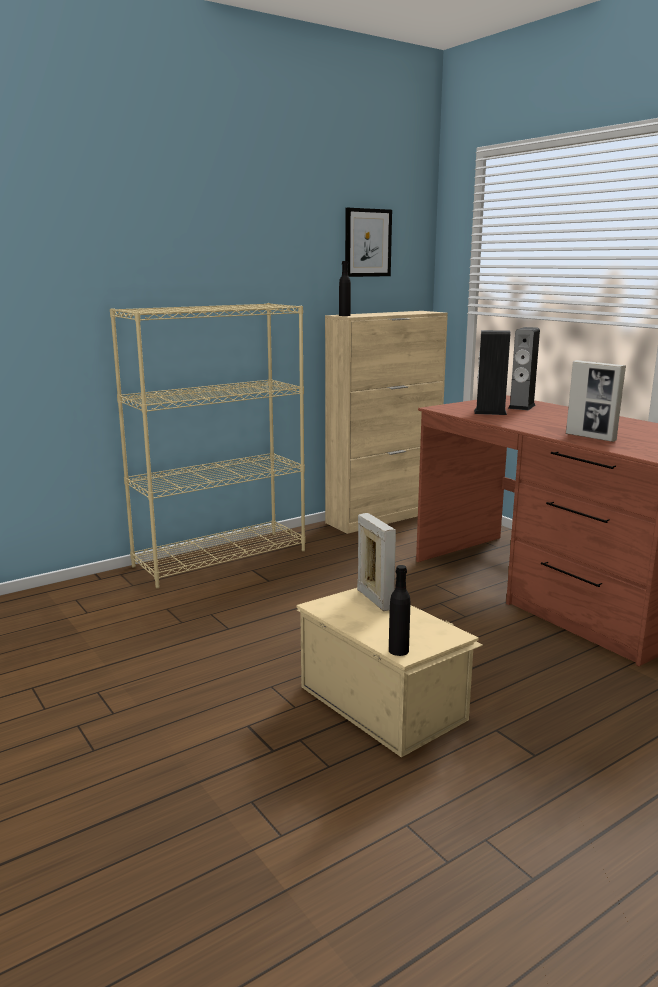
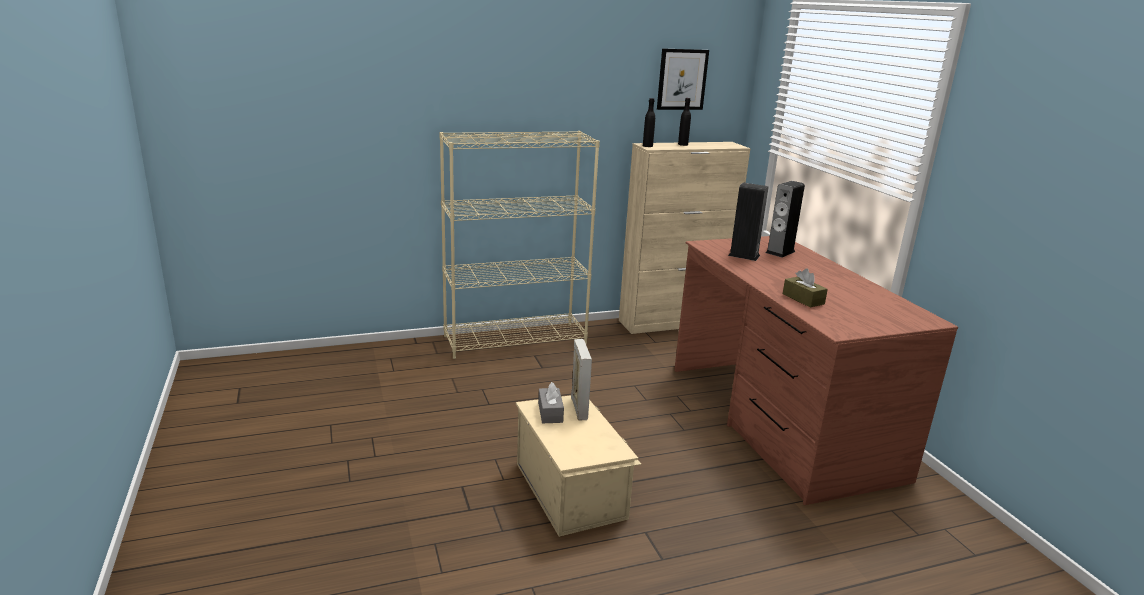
camera: 15 degrees right, 5 degrees up
(346, 608) = (550, 412): none -> grey tissue box
(398, 650) = (565, 456): black bottle -> black bottle (683, 144)
(590, 437) = (803, 299): picture frame -> brown tissue box

